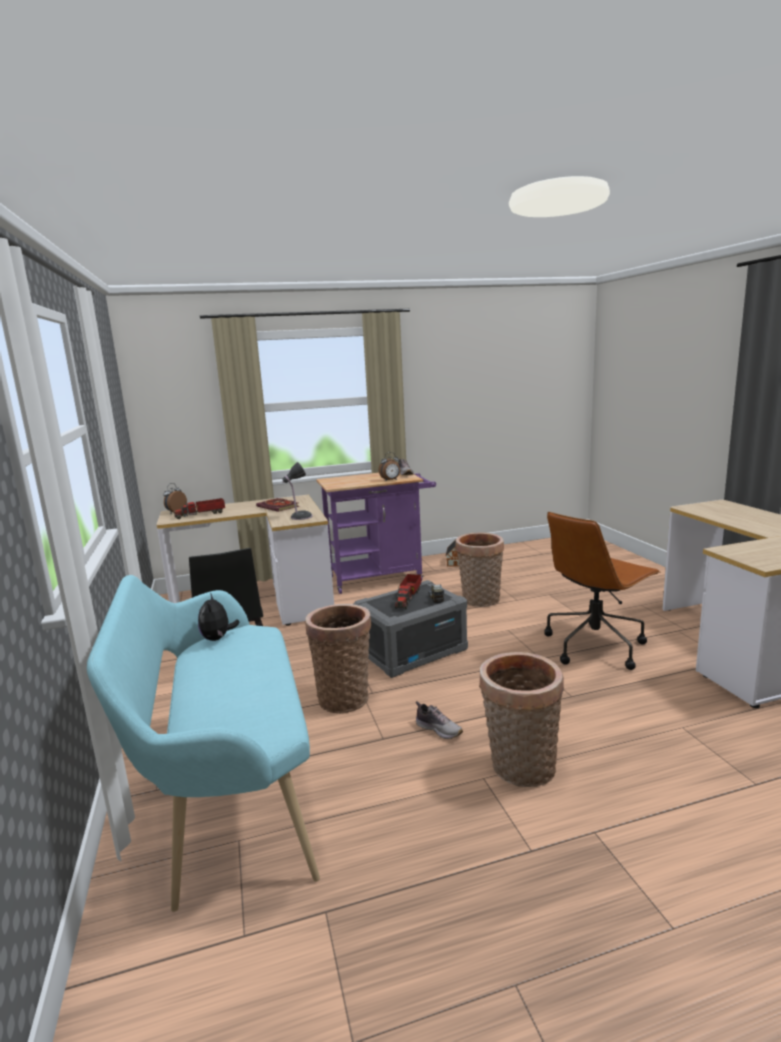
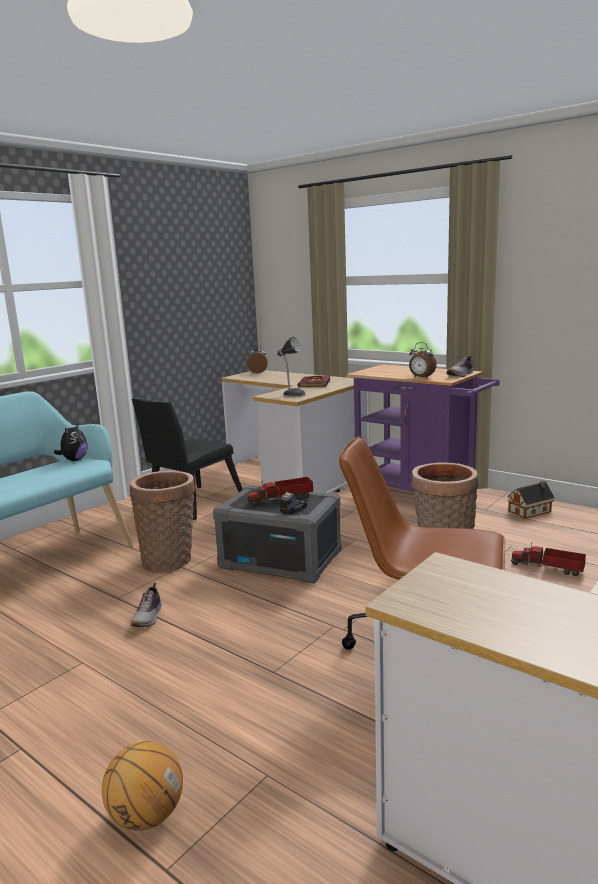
camera: 55 degrees right, 0 degrees up
(202, 514) = (261, 377): toy truck -> toy truck (549, 568)
(218, 638) = (74, 460): plush toy -> plush toy turned 150 degrees clockwise
(520, 769) = (107, 677): basket -> none
(704, 782) = (146, 816): none -> basketball

